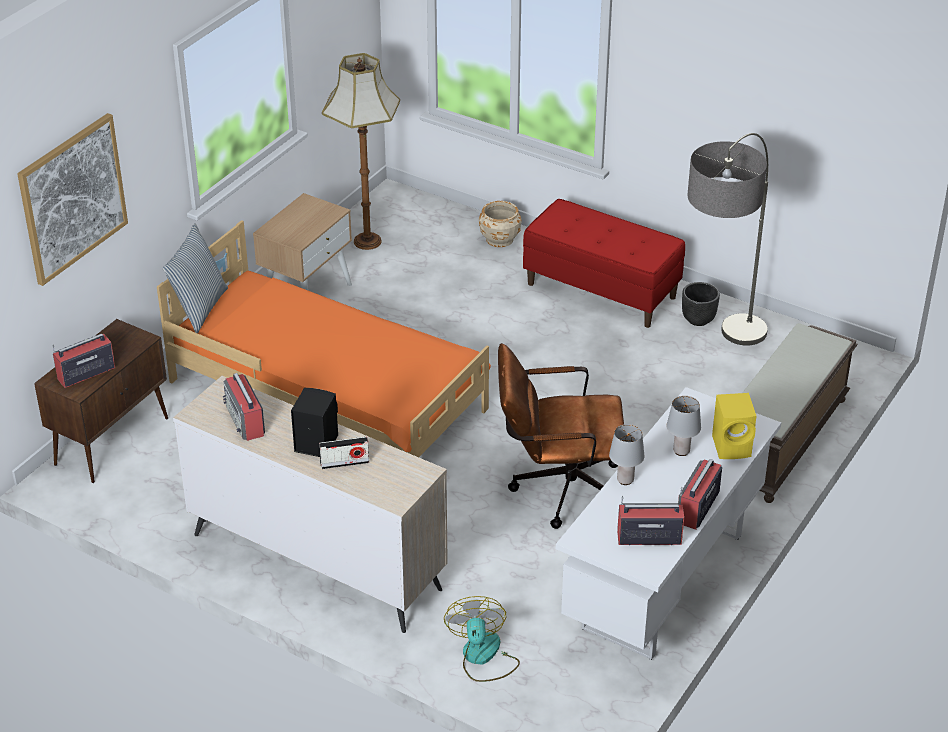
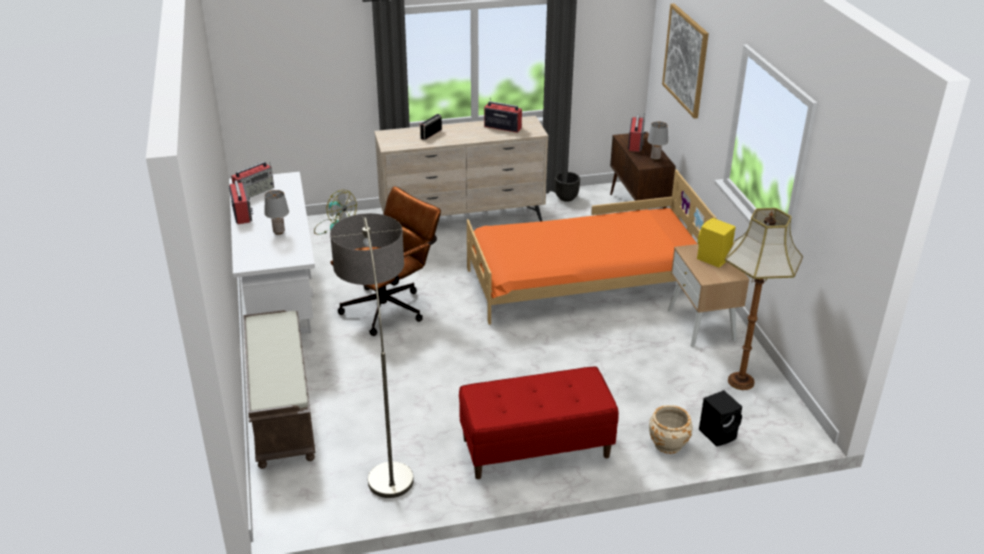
camera: 135 degrees right, 5 degrees down
(199, 308) = (679, 220): pillow -> none
(315, 443) = (457, 134): black speaker -> black speaker (718, 434)
(625, 480) = (295, 206): grey table lamp -> grey table lamp (655, 158)
(697, 319) = (436, 469): black planter -> black planter (566, 198)
(733, 446) = (250, 247): yellow speaker -> yellow speaker (712, 259)

